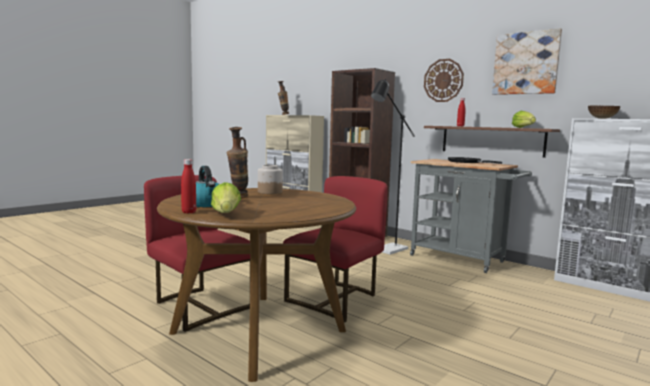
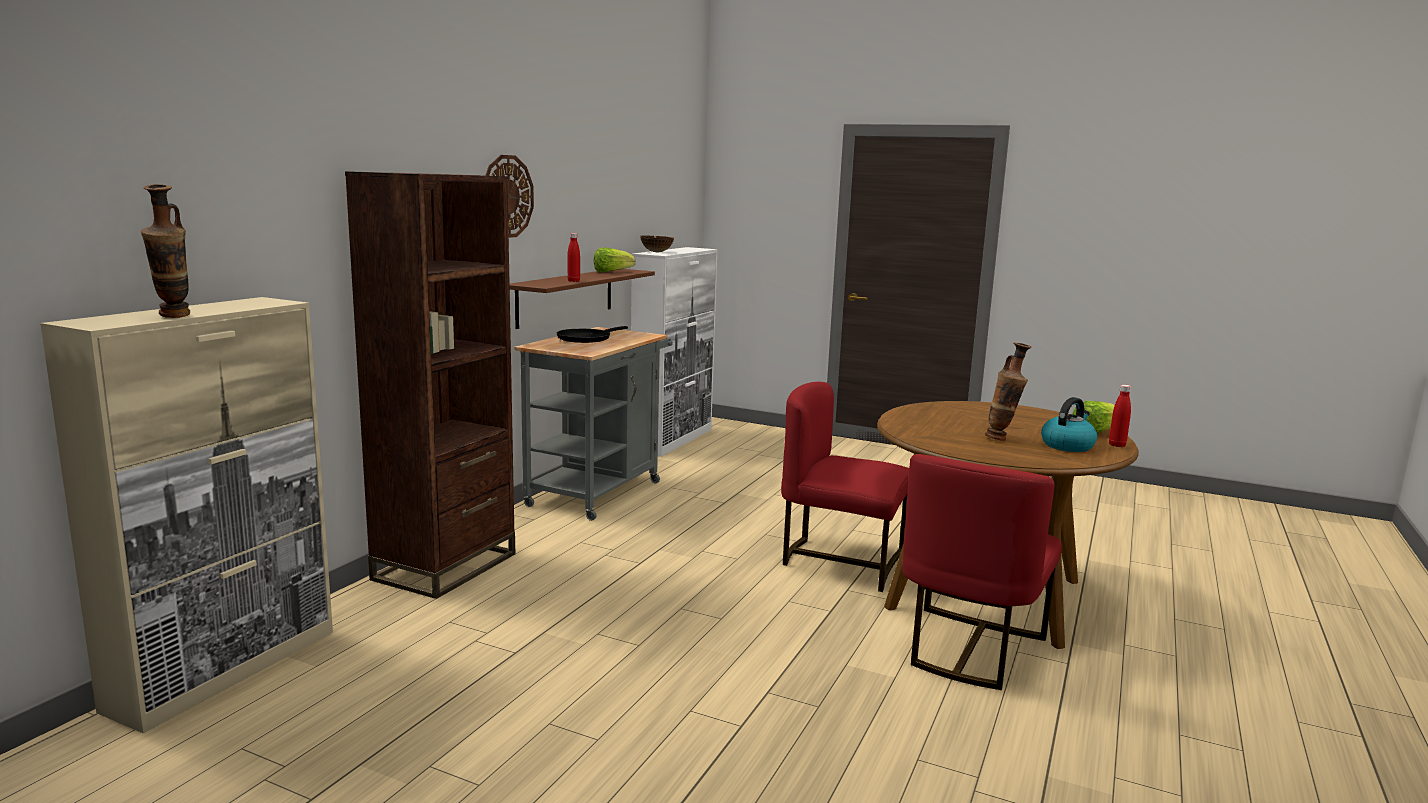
camera: 105 degrees left, 5 degrees up
(269, 192) = (931, 431): jar -> none
(387, 250) = (569, 537): black floor lamp -> none
(526, 63) = (589, 175): picture -> none

